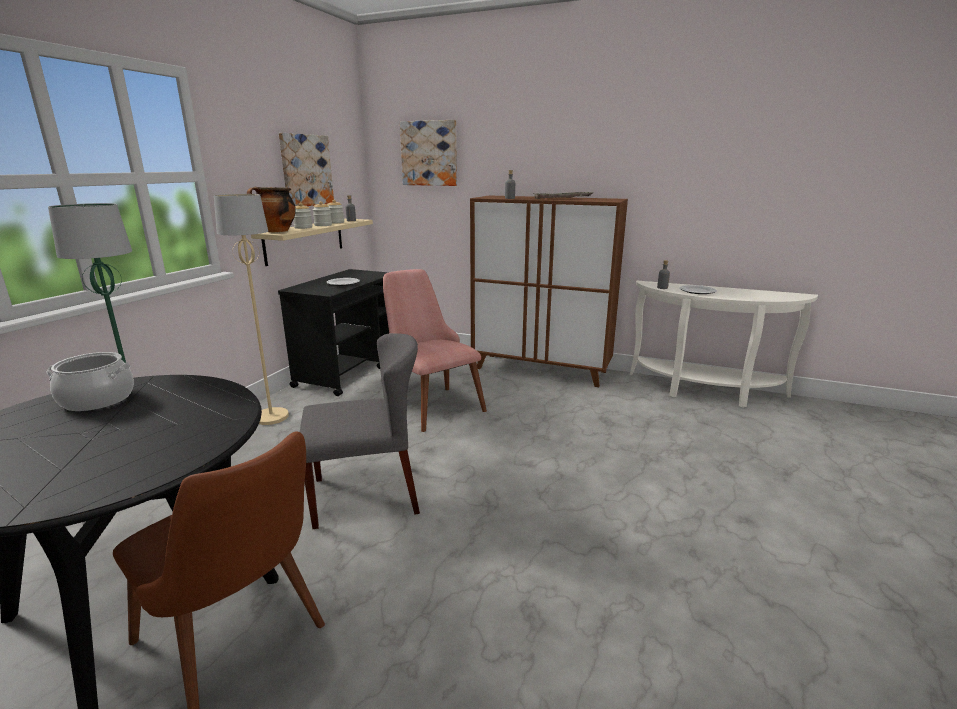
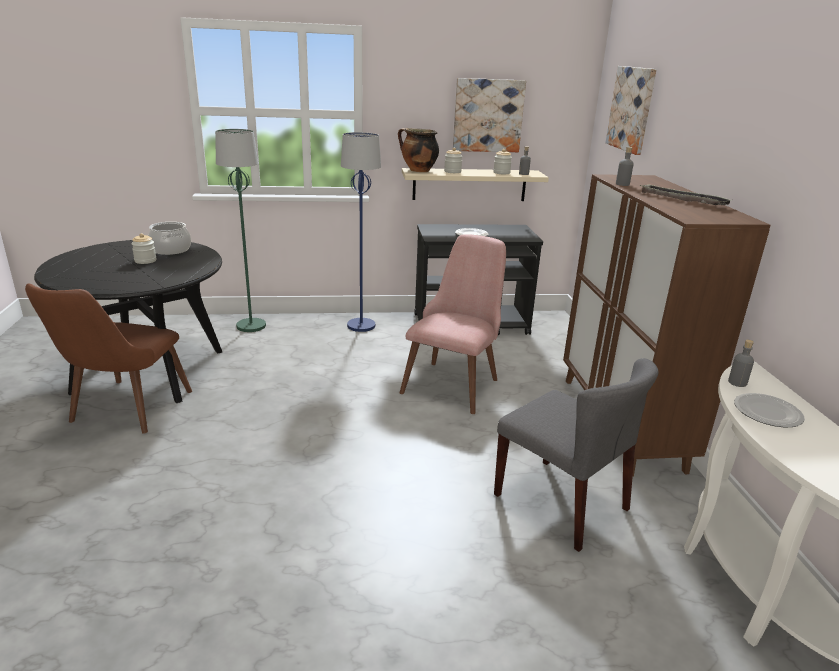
camera: 60 degrees right, 5 degrees up
(271, 417) = (361, 325): beige floor lamp -> blue floor lamp
(323, 225) = (476, 173): jar -> jar (145, 261)
(366, 495) = (285, 400): grey chair -> grey chair (562, 502)

